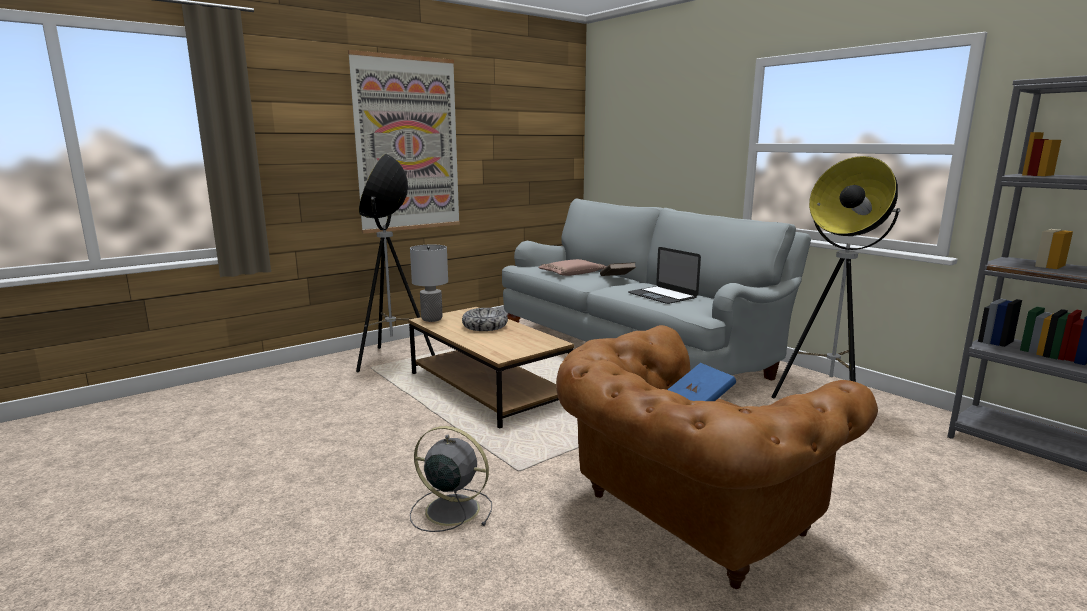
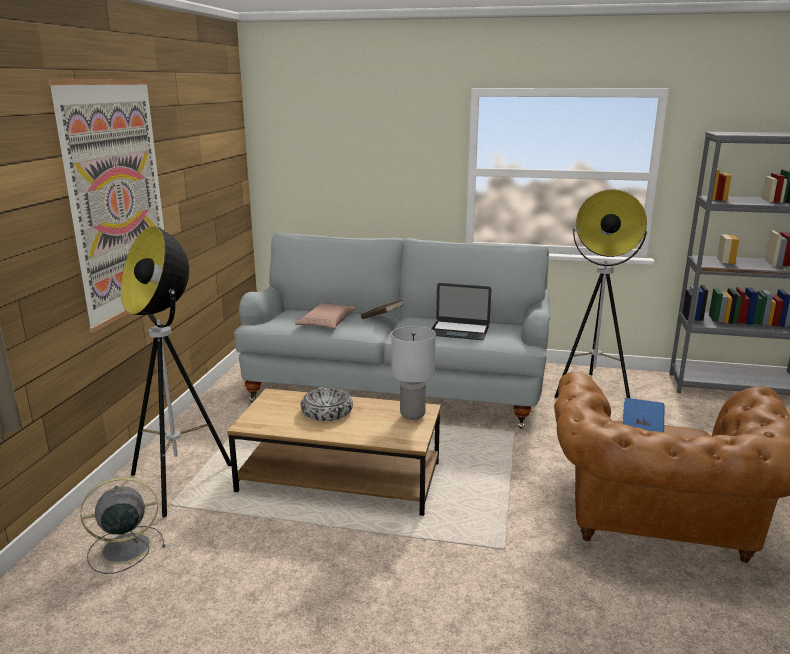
camera: 40 degrees left, 5 degrees up
(431, 320) = (257, 423): grey table lamp -> grey table lamp (412, 416)
(450, 509) = (515, 614): grey fan -> grey fan (123, 549)

